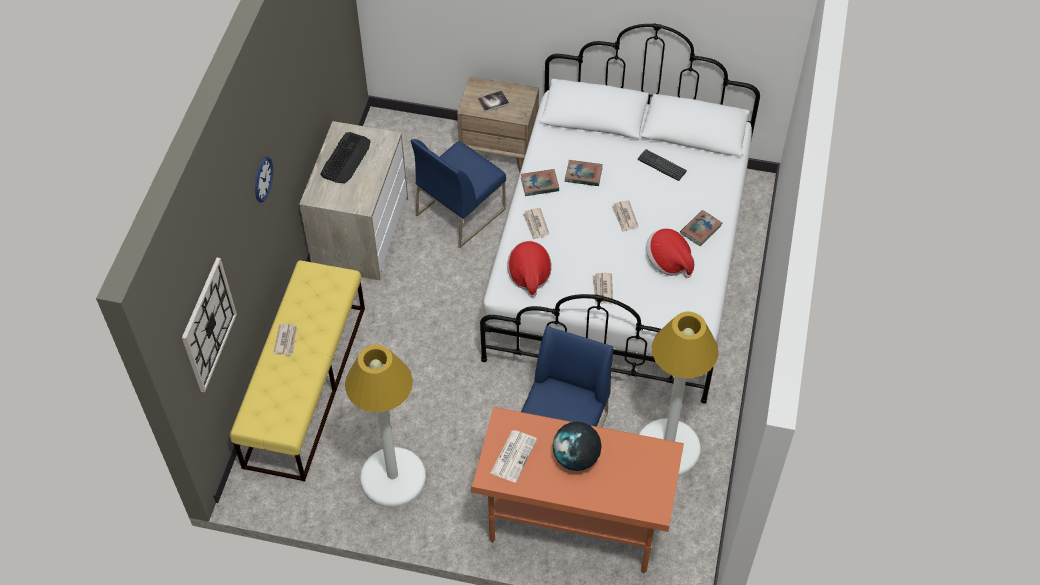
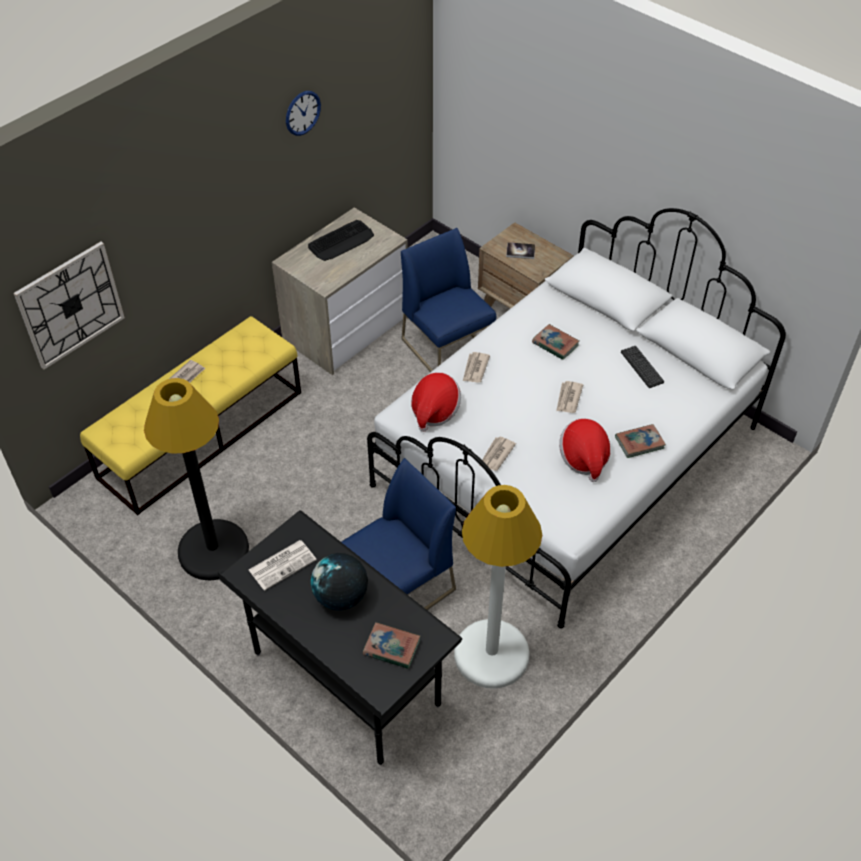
camera: 30 degrees right, 5 degrees down
(263, 179) = (210, 204): wall clock -> wall clock (302, 113)
(393, 478) = (213, 550): white floor lamp -> black floor lamp
(460, 211) = (447, 347): blue chair -> blue chair turned 75 degrees clockwise
(539, 184) = (505, 335): book -> book (391, 647)
(574, 525) = (346, 680): orange desk -> black desk

